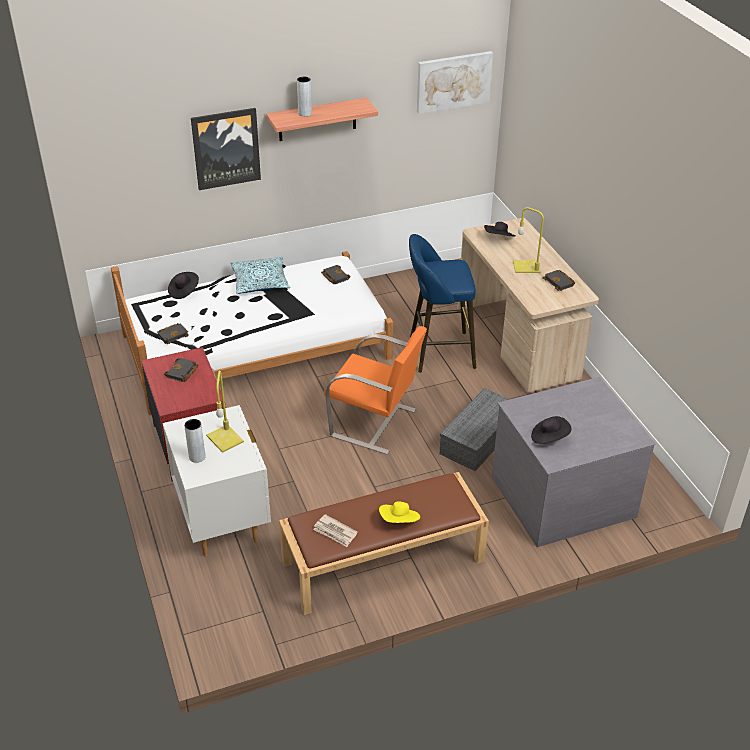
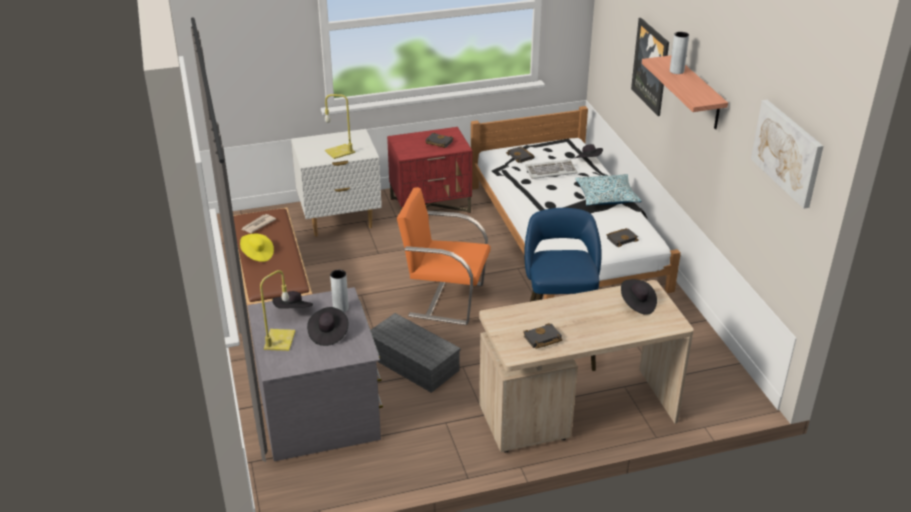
camera: 95 degrees right, 5 degrees down
(197, 457) = (323, 142): grey vase -> grey vase (340, 308)
(208, 314) = (551, 171): none -> keyboard
(374, 423) = (445, 299): orange chair -> orange chair turned 75 degrees clockwise
(527, 267) = (576, 318): yellow table lamp -> yellow table lamp (280, 341)
(576, 410) = (328, 334): none -> black hat

